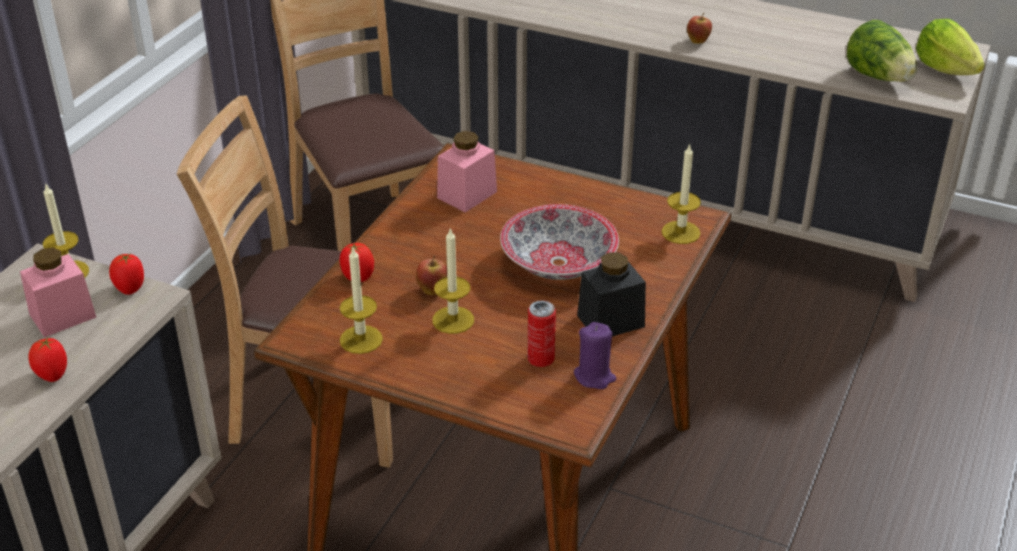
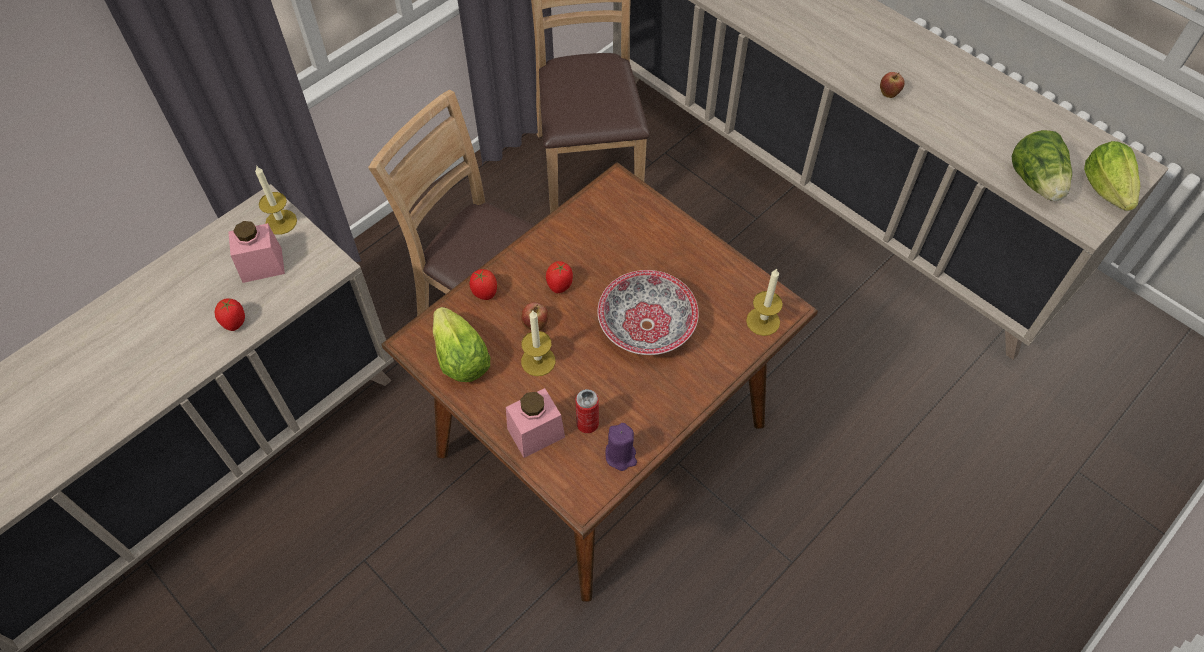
camera: 20 degrees right, 20 degrees up
(130, 288) = (318, 251): tomato -> tomato (560, 285)
(361, 339) = (461, 359): candle -> lettuce
(467, 195) = (606, 227): pink jar -> pink jar (536, 433)
(610, 321) = (660, 401): black jar -> none

